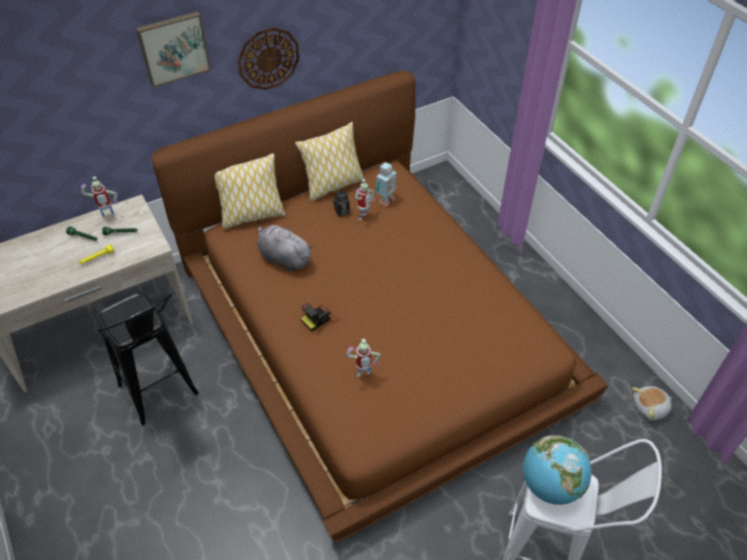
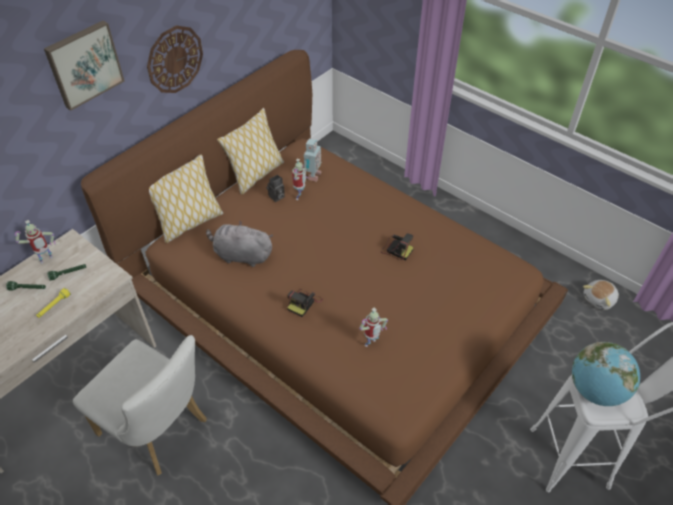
camera: 20 degrees left, 0 degrees up
(164, 398) = (159, 430): black stool -> white chair
(432, 293) = (396, 249): none -> camera

